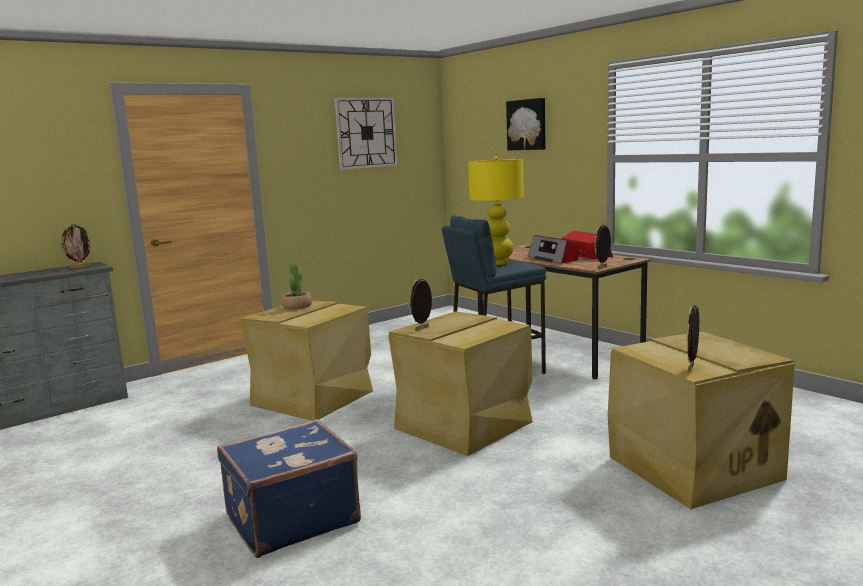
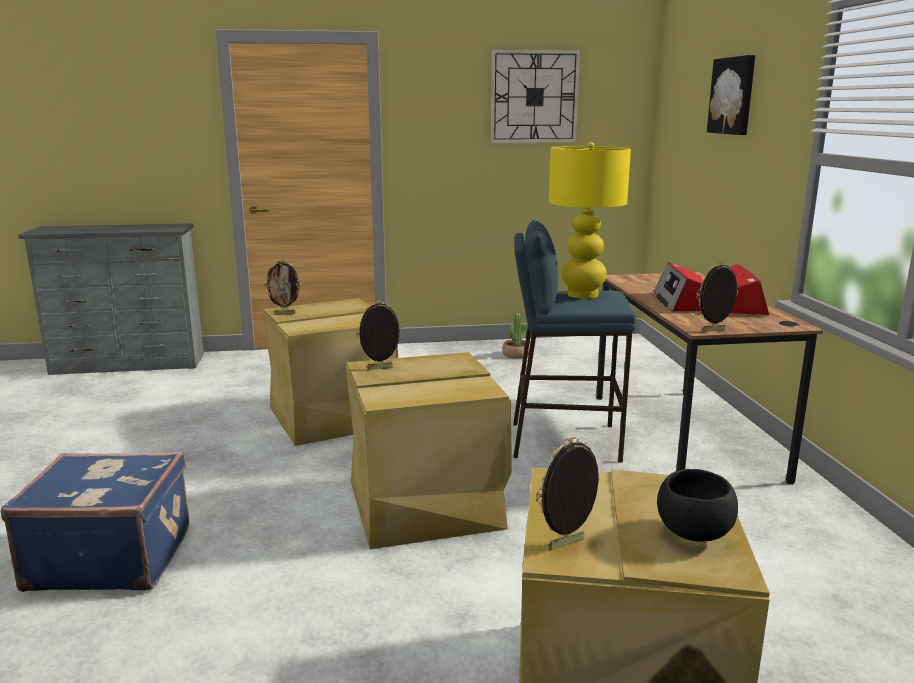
camera: 30 degrees right, 5 degrees up
(80, 267) = (162, 227): picture frame -> picture frame (285, 314)
(297, 306) = (331, 306): potted plant -> potted plant (516, 355)
(732, 350) = (692, 534): none -> black bowl

